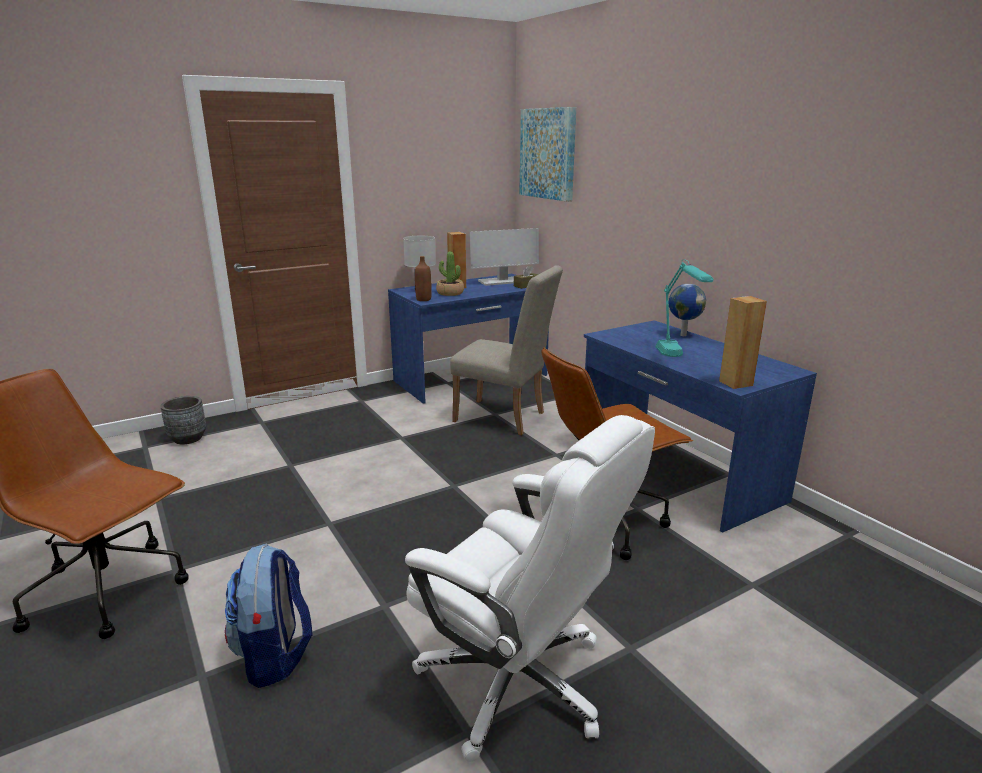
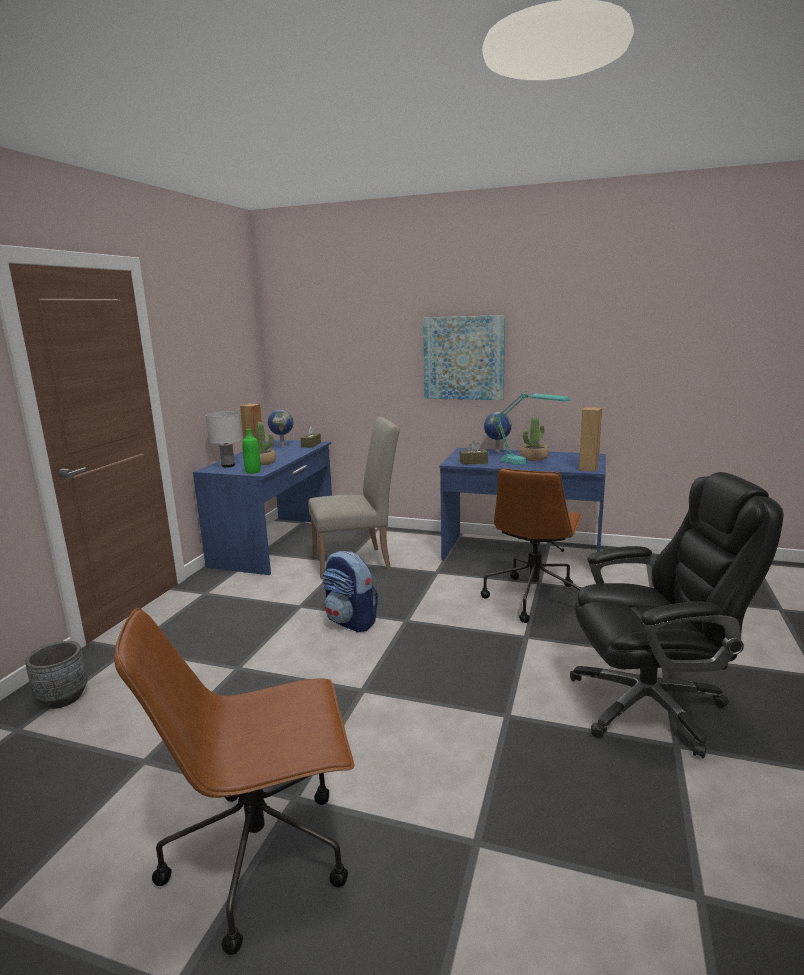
camera: 40 degrees left, 5 degrees down
(275, 655) = (499, 791): backpack -> backpack (351, 621)
(423, 299) = (253, 471): brown bottle -> green bottle
(502, 281) = (282, 446): monitor -> globe
(518, 683) = (651, 705): white office chair -> black office chair
(548, 154) = (309, 326): picture -> picture (463, 358)
(625, 340) = (473, 462): none -> brown tissue box
(705, 353) = (533, 458): none -> potted plant

